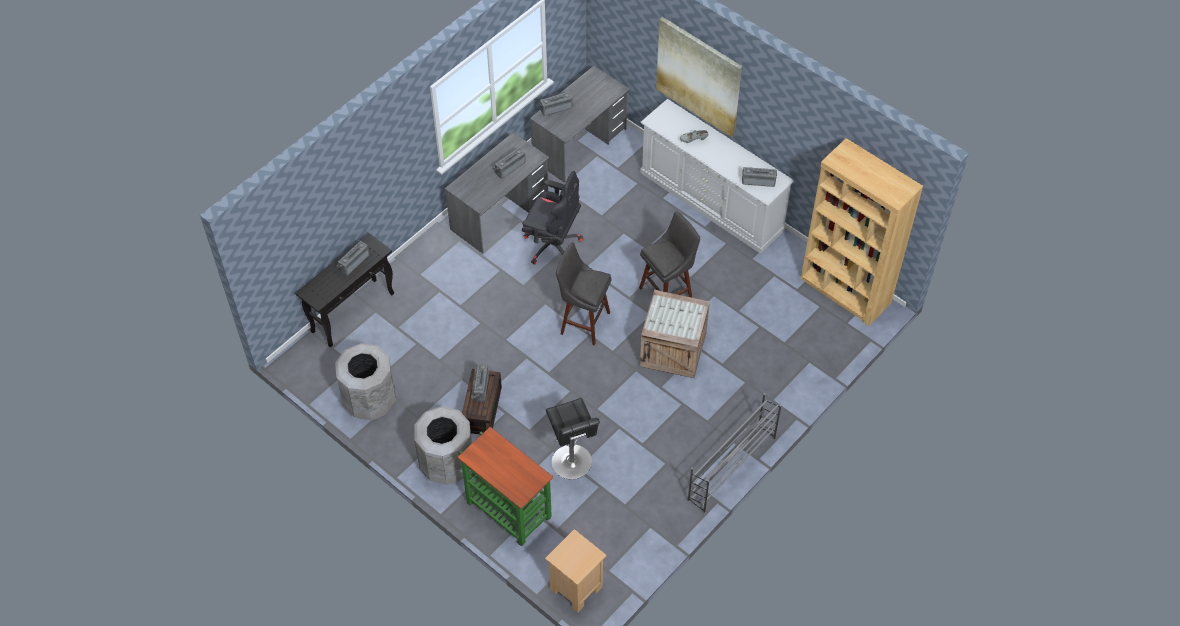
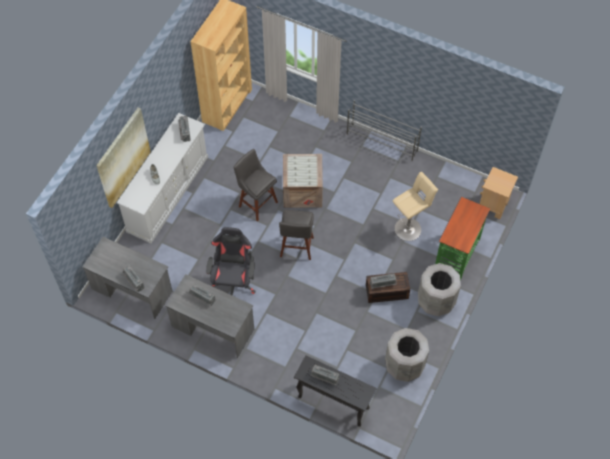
camera: 105 degrees left, 5 degrees up
(573, 464) = (409, 228): black stool -> beige stool

